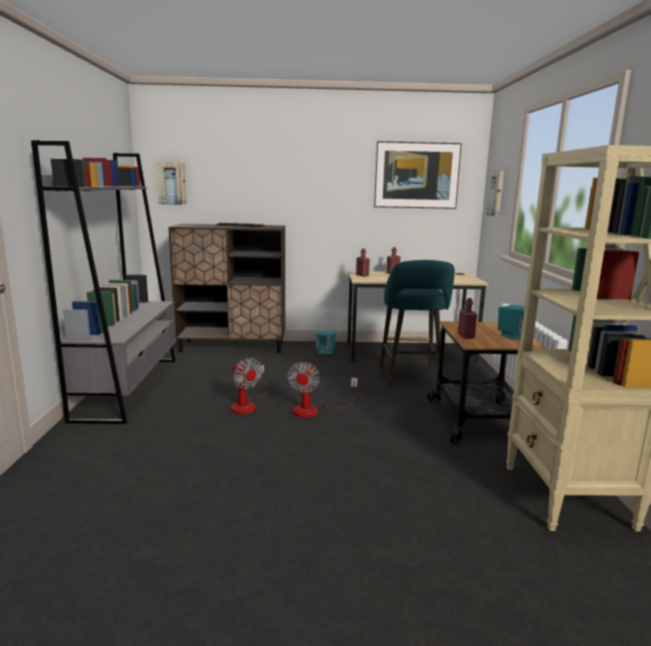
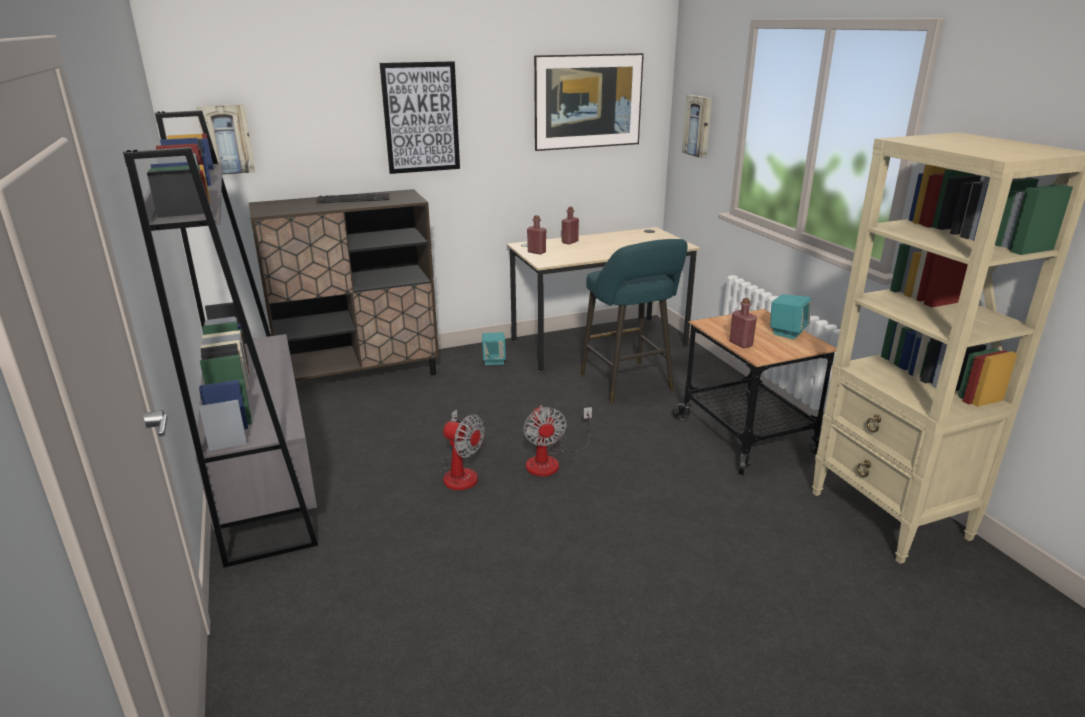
camera: 20 degrees left, 10 degrees up
(294, 178) = (421, 118): none -> picture

